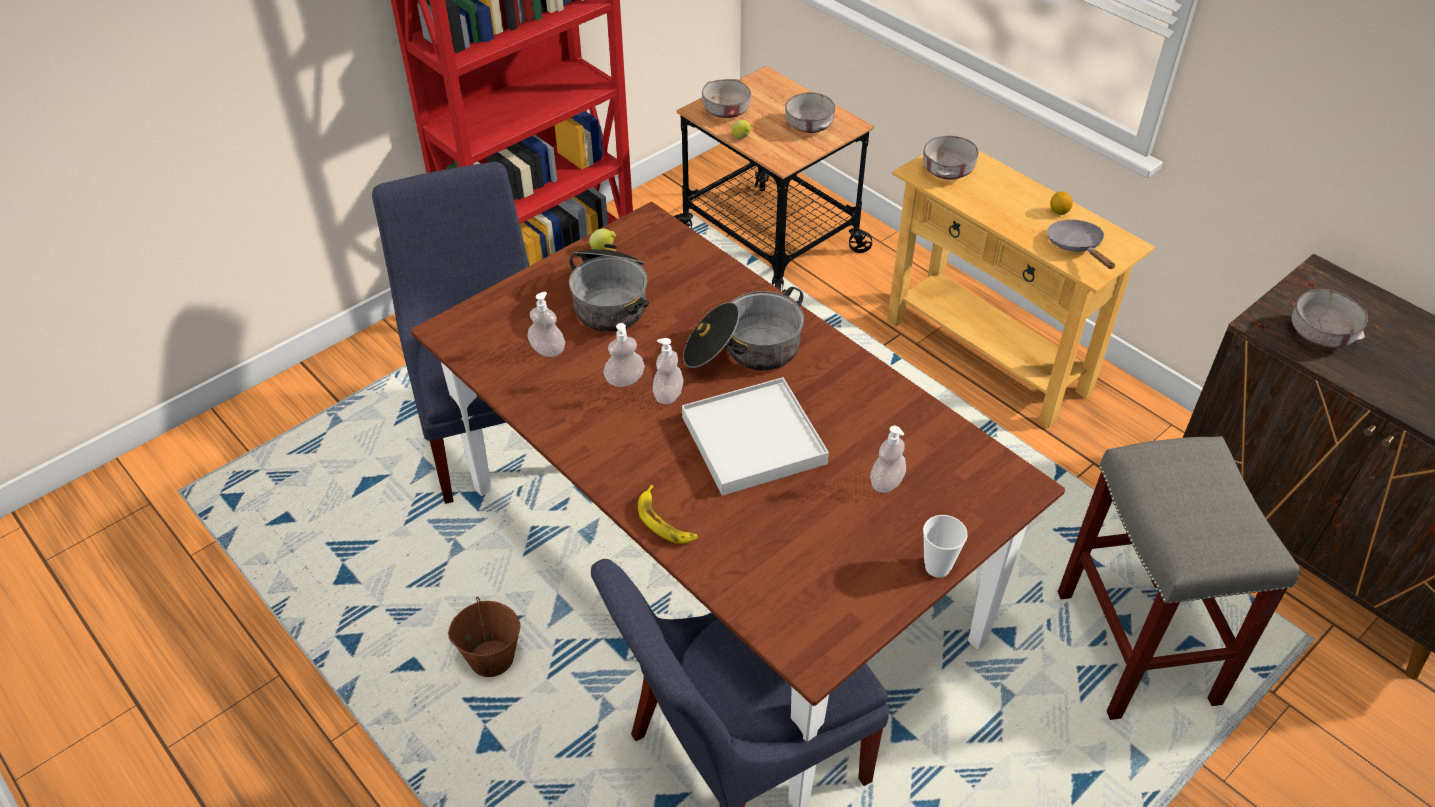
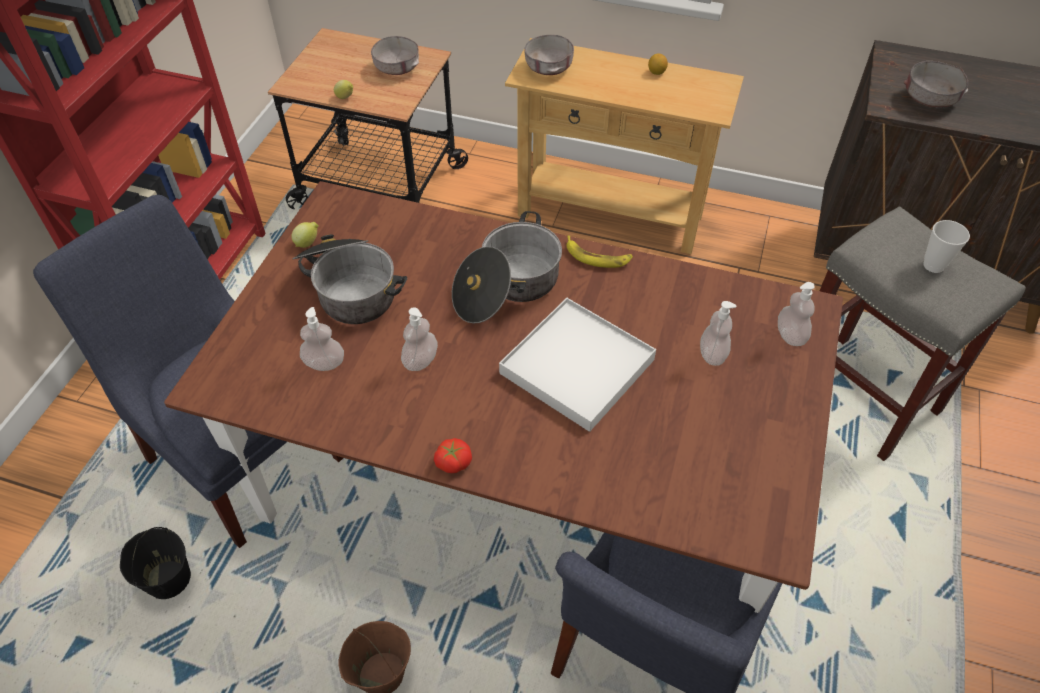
camera: 30 degrees left, 5 degrees up
(377, 502) = (168, 580): none -> black bucket
(591, 468) = (453, 462): none -> tomato
(665, 521) = (559, 481): banana -> banana (597, 256)
(668, 395) = (471, 358): soap dispenser -> soap dispenser (790, 336)
(726, 112) = (315, 79): grey bowl -> none
(937, 567) = (807, 410): cup -> cup (933, 265)
(1076, 246) = (690, 96): grey frying pan -> none

